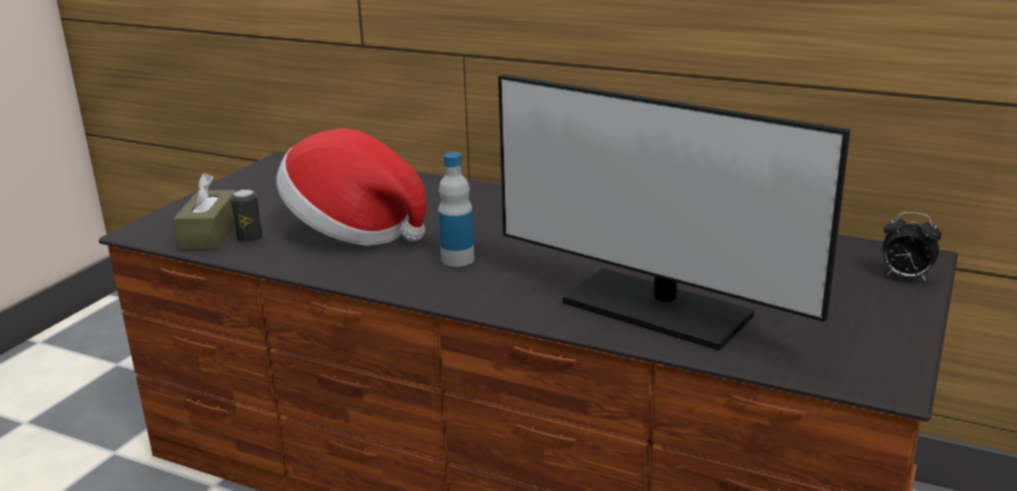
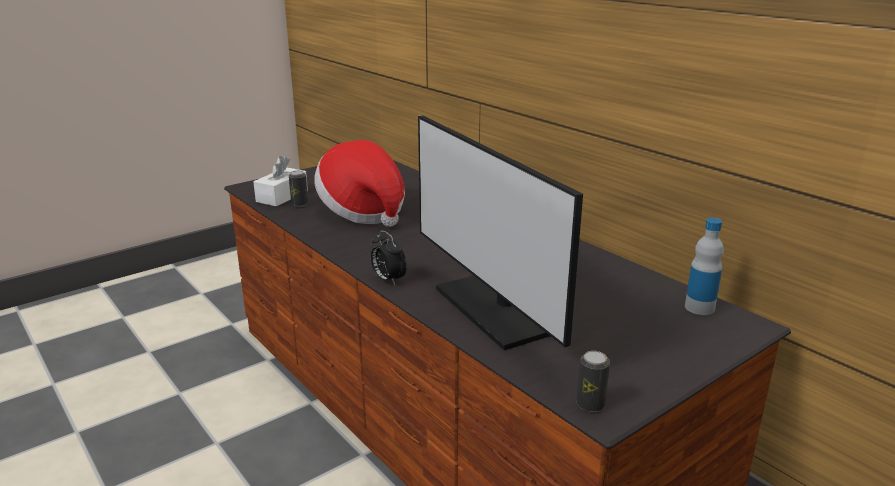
camera: 25 degrees right, 0 degrees up
(210, 234) = (282, 196): brown tissue box -> white tissue box
(457, 259) = (403, 244): bottle -> bottle (699, 308)
(869, 380) = (590, 404): none -> can
(905, 277) = (717, 336): alarm clock -> alarm clock (388, 280)

